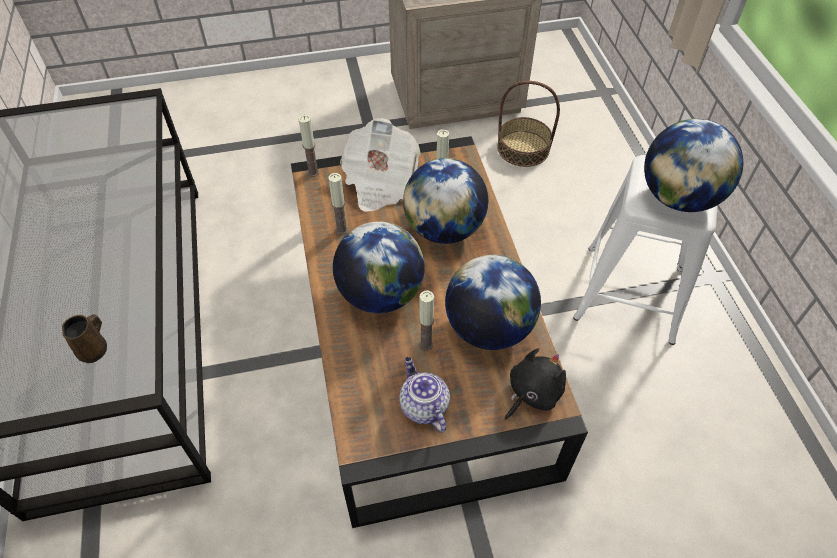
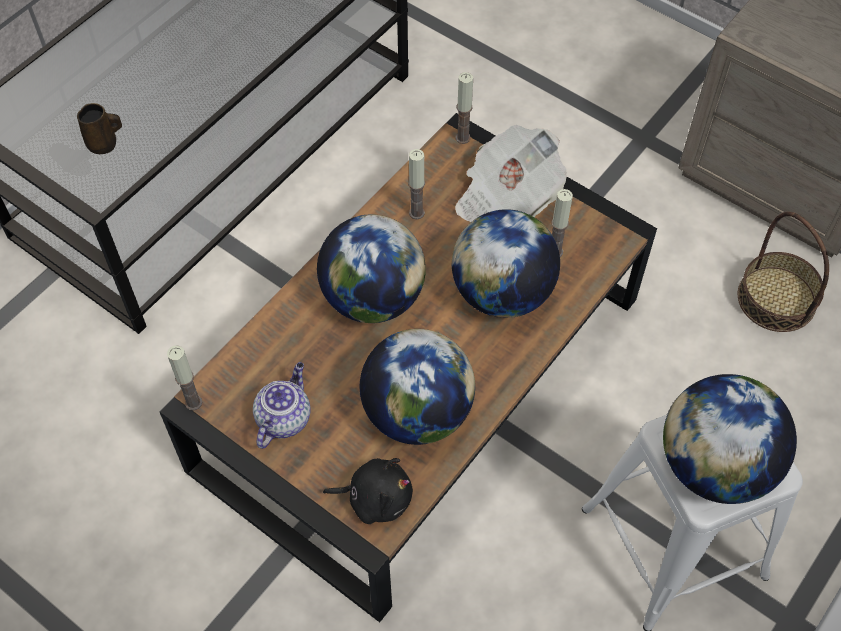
camera: 50 degrees right, 5 degrees up
(426, 344) = (351, 374): candle -> candle (193, 402)

